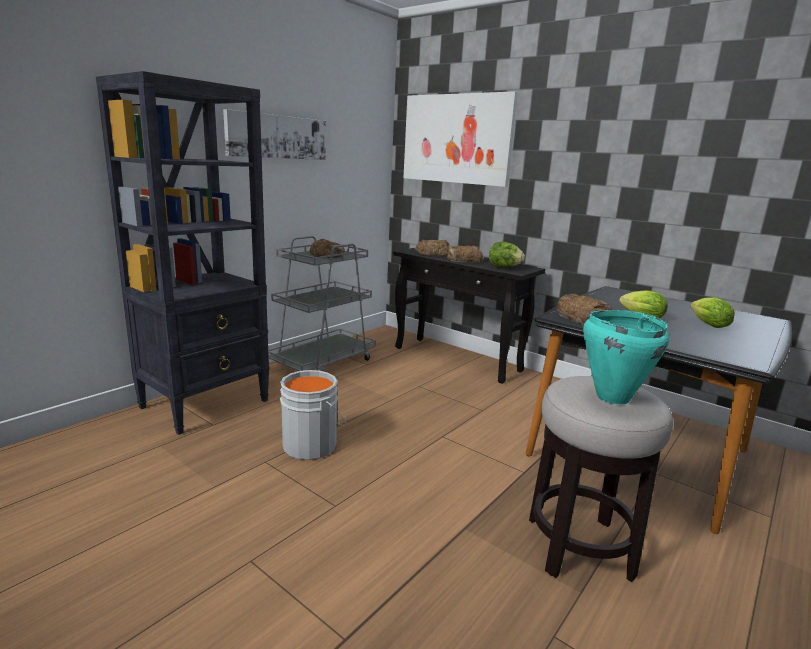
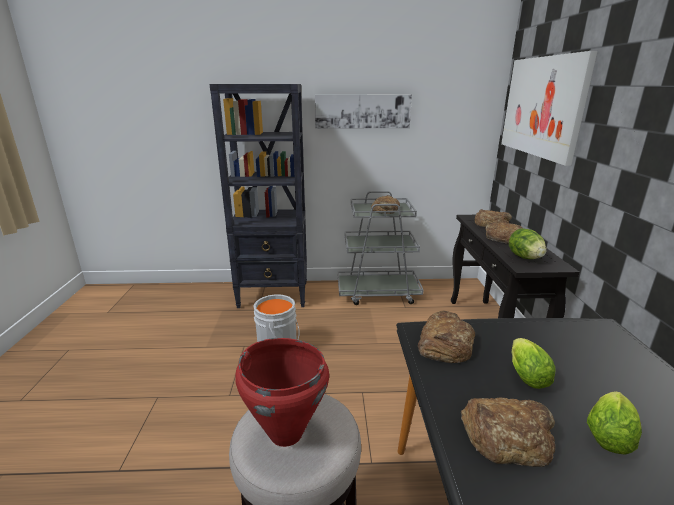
camera: 50 degrees right, 5 degrees up
(611, 397) = (286, 432): turquoise cooking pot -> red cooking pot
(692, 339) = (507, 435): none -> bread

